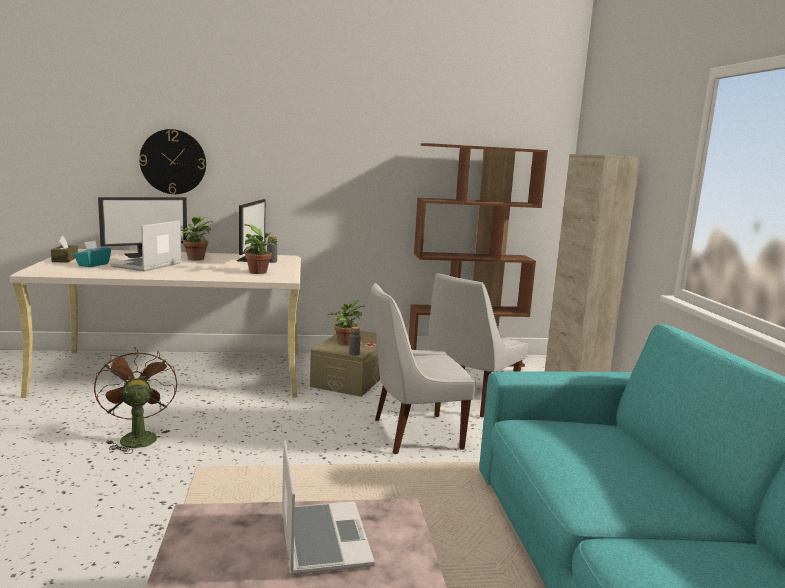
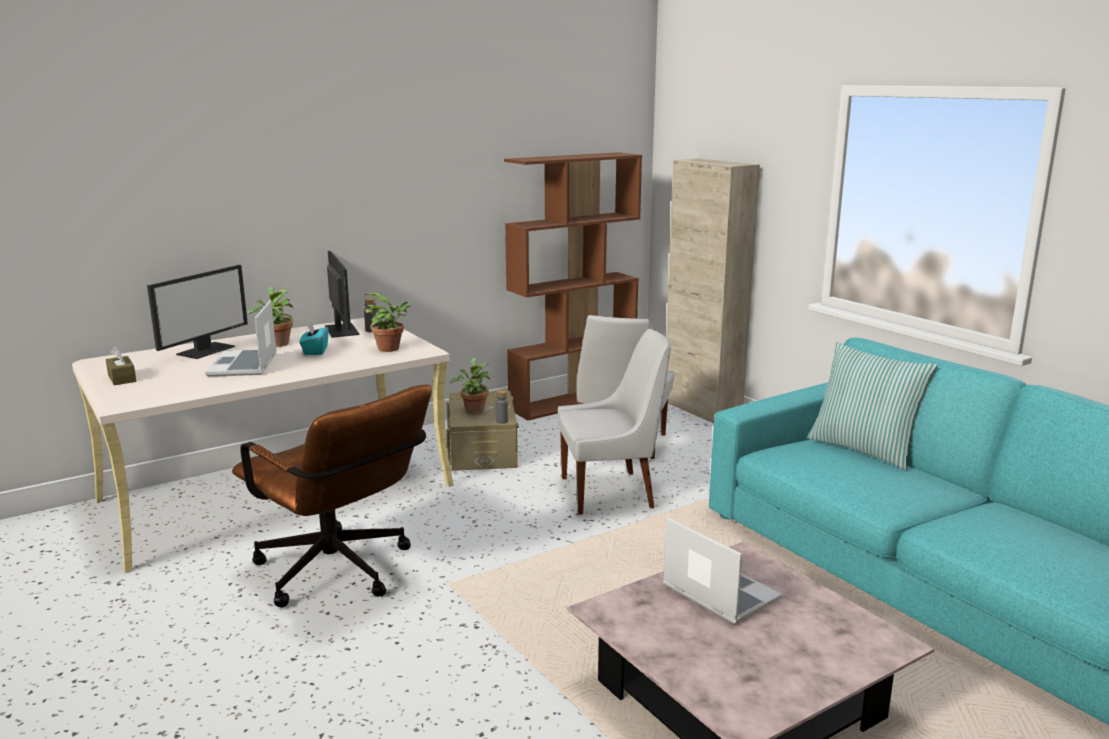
camera: 25 degrees left, 5 degrees up
(93, 265) = (177, 378): turquoise tissue box -> turquoise tissue box (315, 351)
(136, 437) = (341, 574): brown fan -> brown office chair
(173, 162) = (209, 218): wall clock -> none
(413, 434) = (611, 492): white chair -> white chair turned 150 degrees counterclockwise
(639, 445) = (864, 449): none -> pillow

